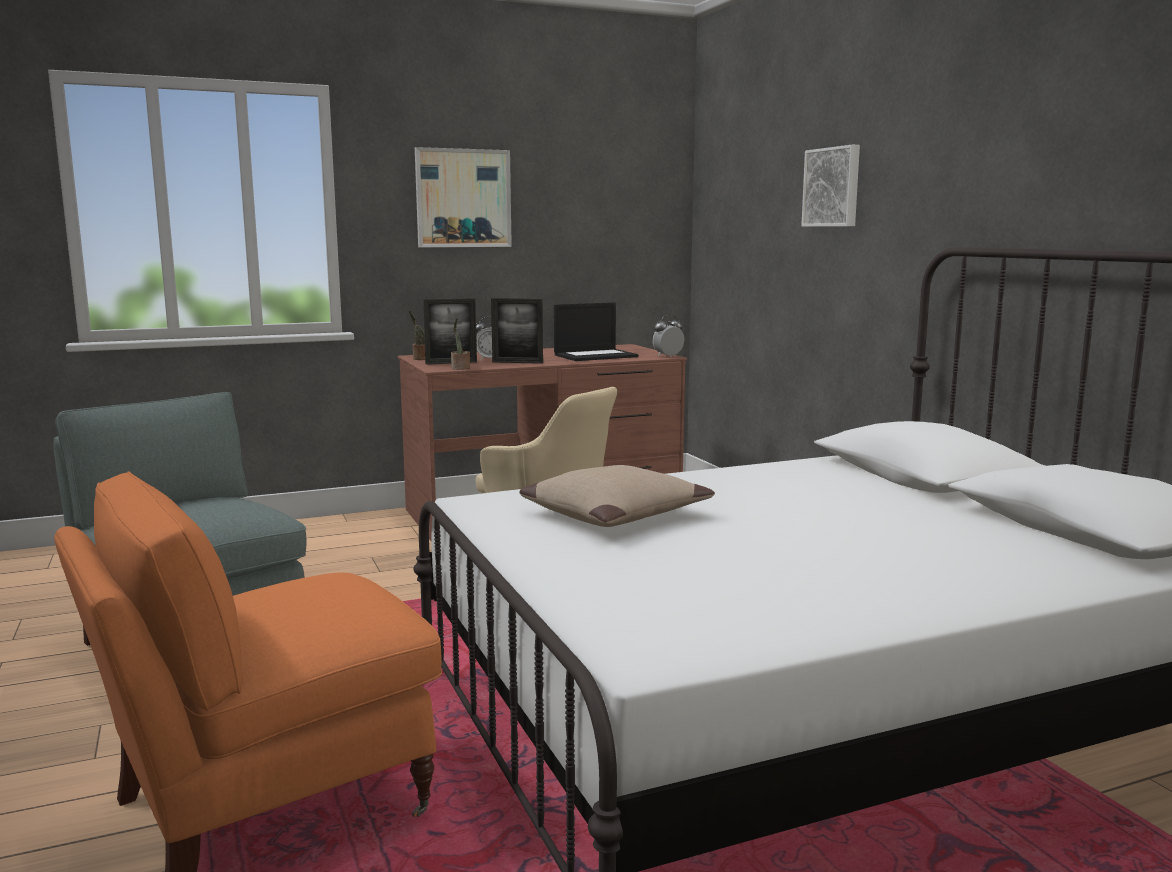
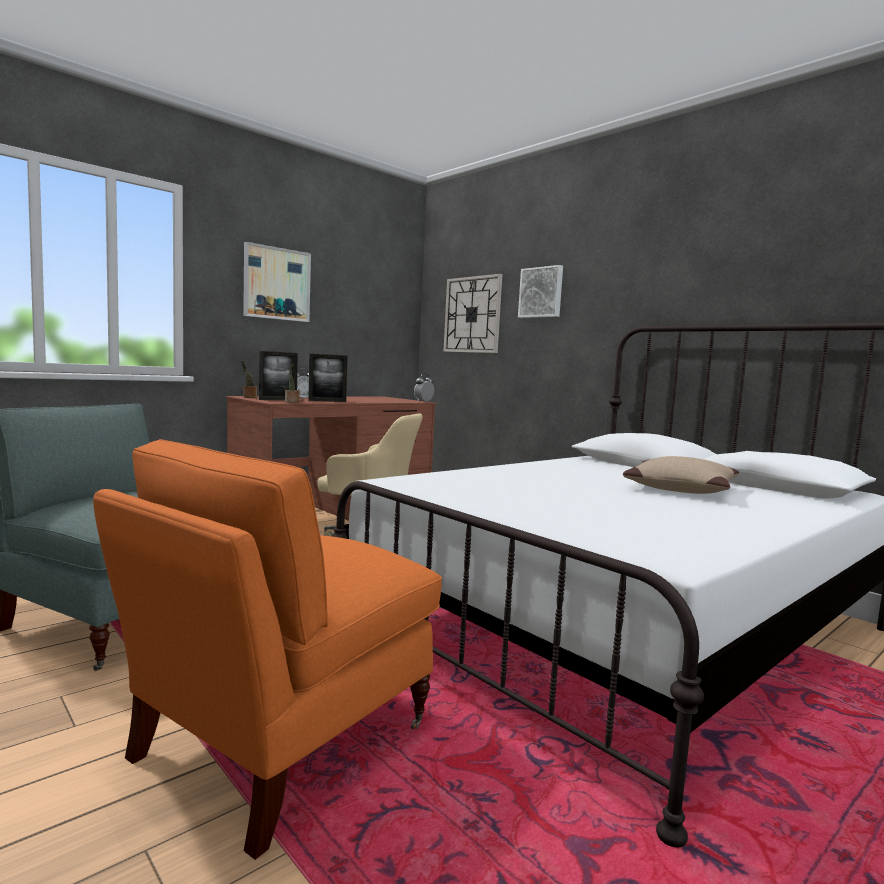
camera: 20 degrees left, 5 degrees down
(596, 356) = (374, 400): laptop -> none
(614, 514) = (502, 485): beige pillow -> beige pillow (679, 488)
(750, 220) = (472, 314): none -> wall clock

